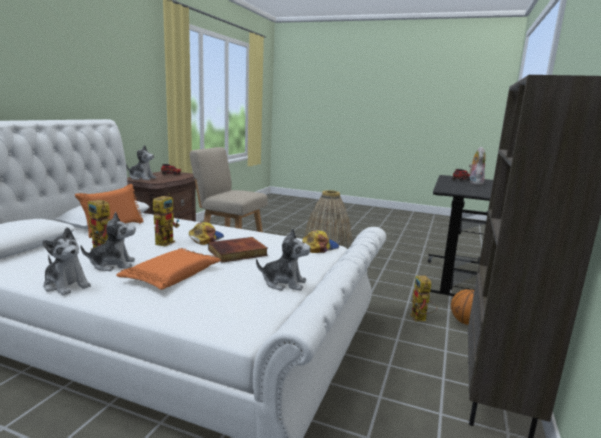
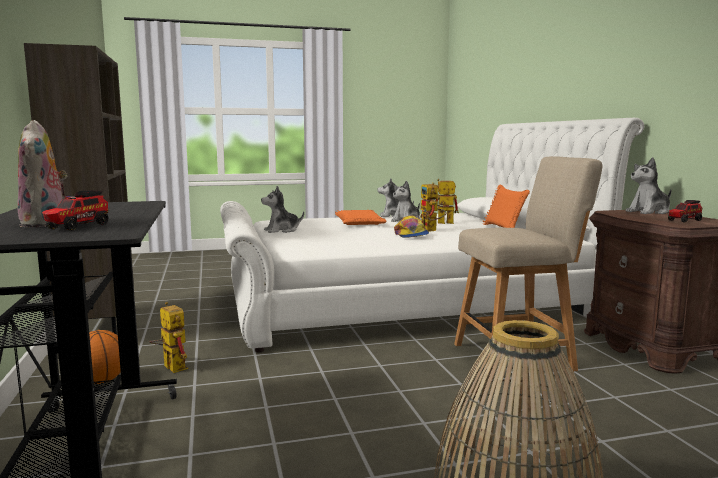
camera: 145 degrees right, 5 degrees down
(237, 253) = (356, 234): book -> none
(320, 247) = (298, 248): cap -> none

